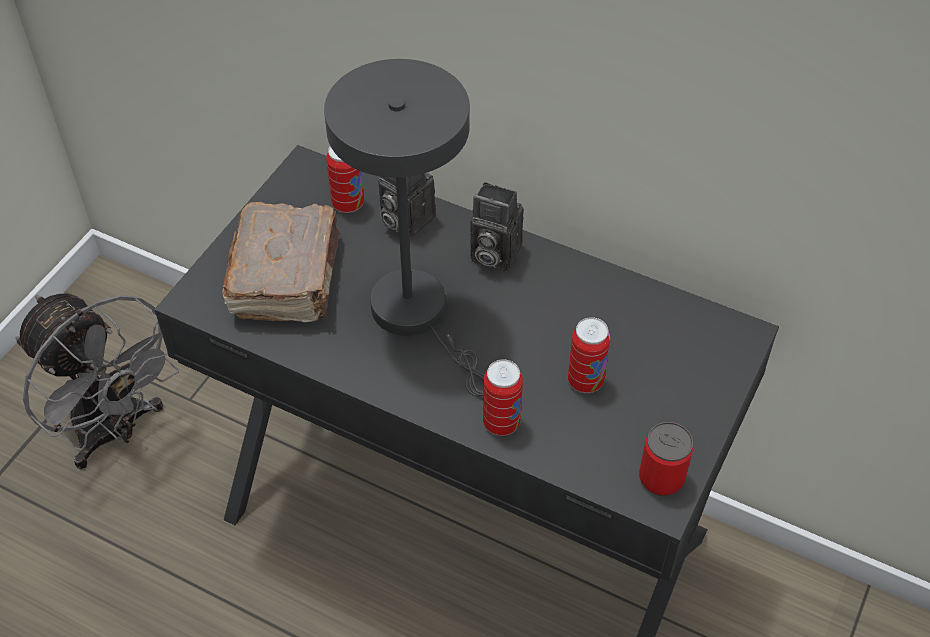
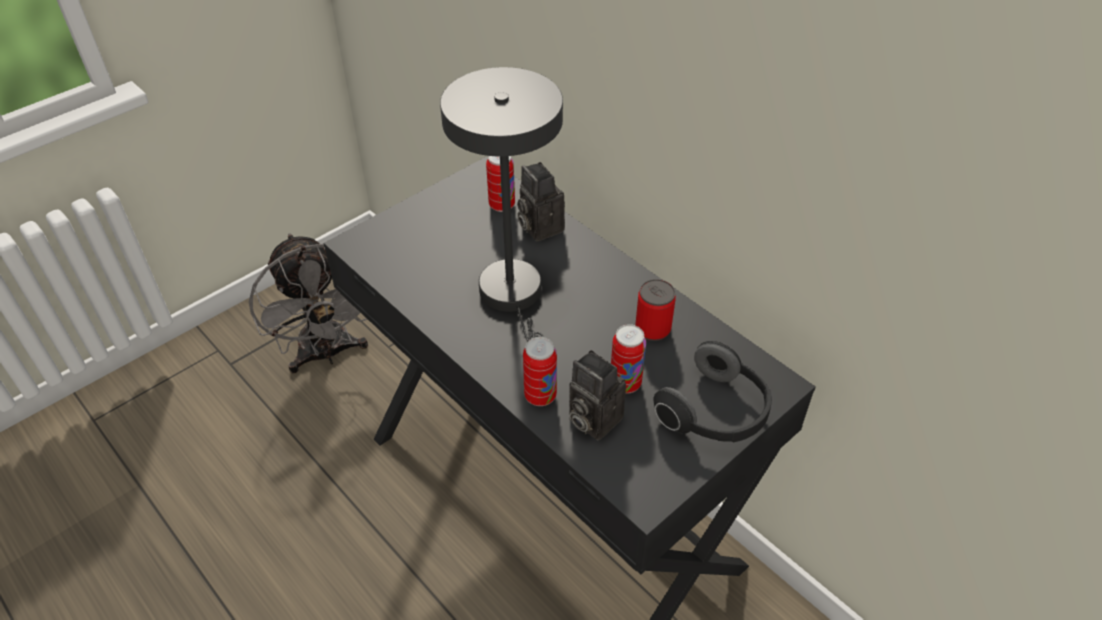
camera: 20 degrees right, 5 degrees down
(287, 277) = (430, 245): brown book -> none
(492, 254) = (595, 268): camera -> camera (591, 419)
(661, 478) = (653, 479): can -> can (652, 329)
(692, 386) = (715, 413): none -> headphones

